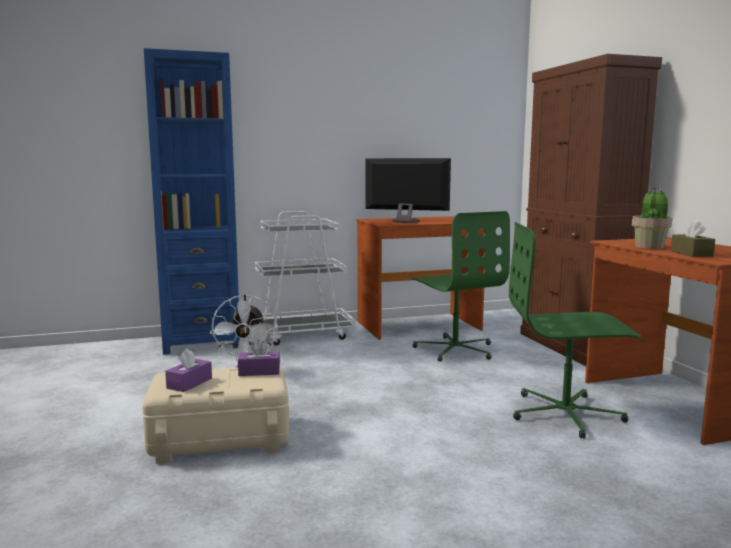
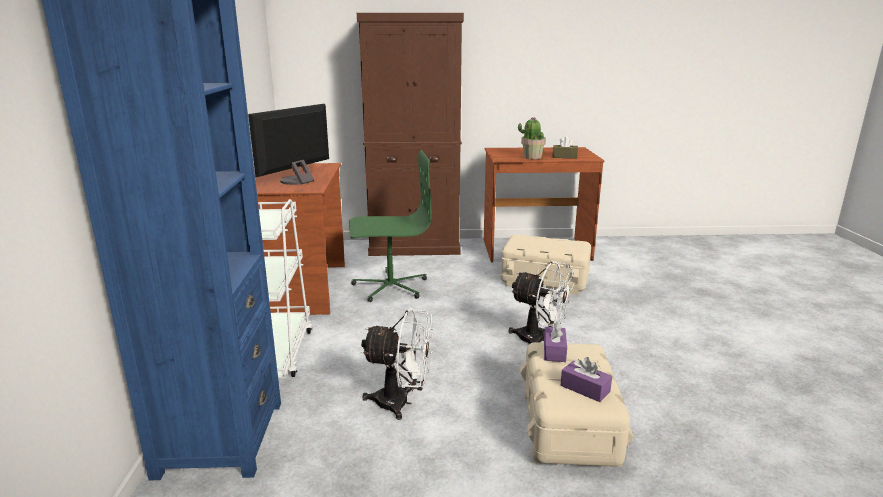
camera: 75 degrees left, 10 degrees up
(387, 418) = (539, 340): none -> white fan
(566, 414) = (544, 280): green office chair -> beige storage box

